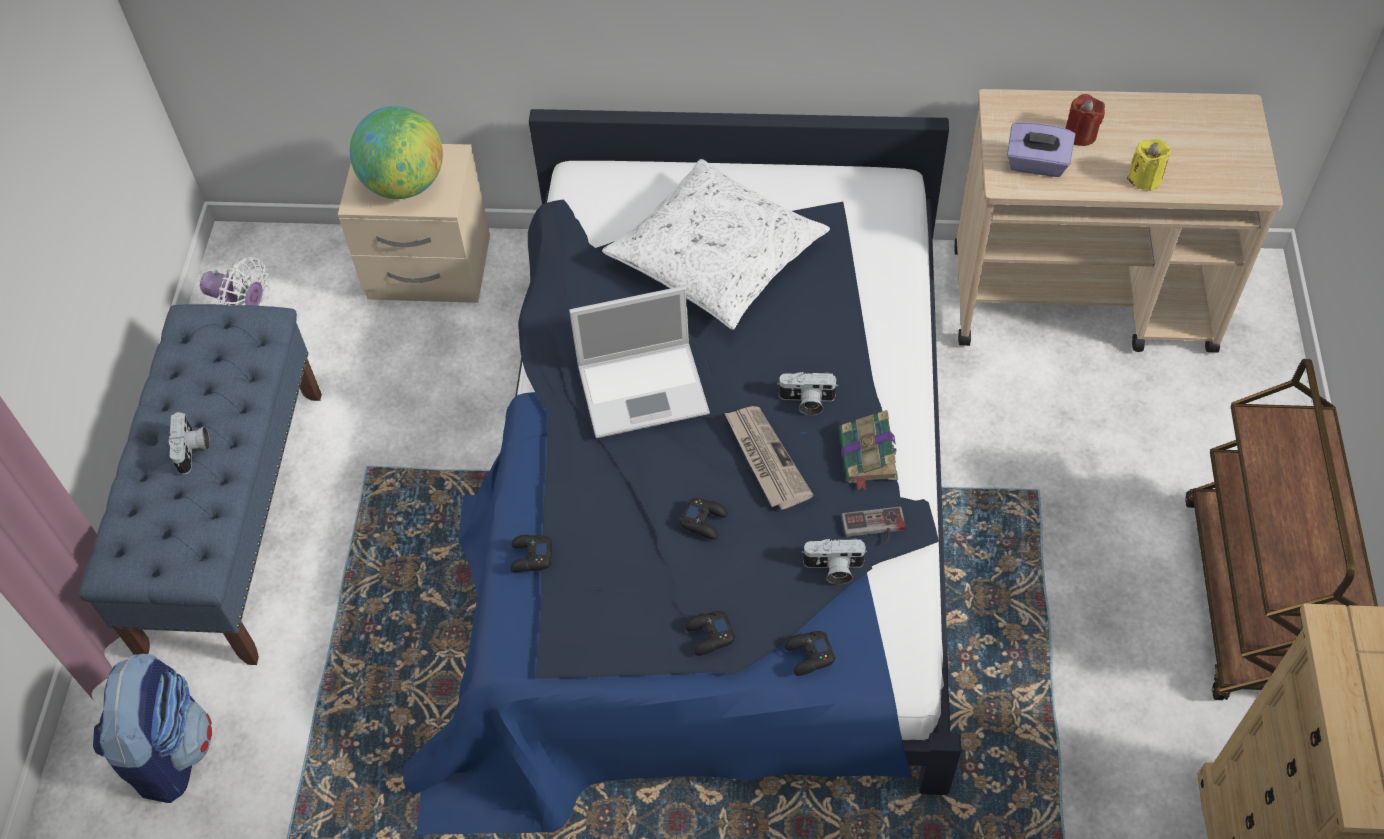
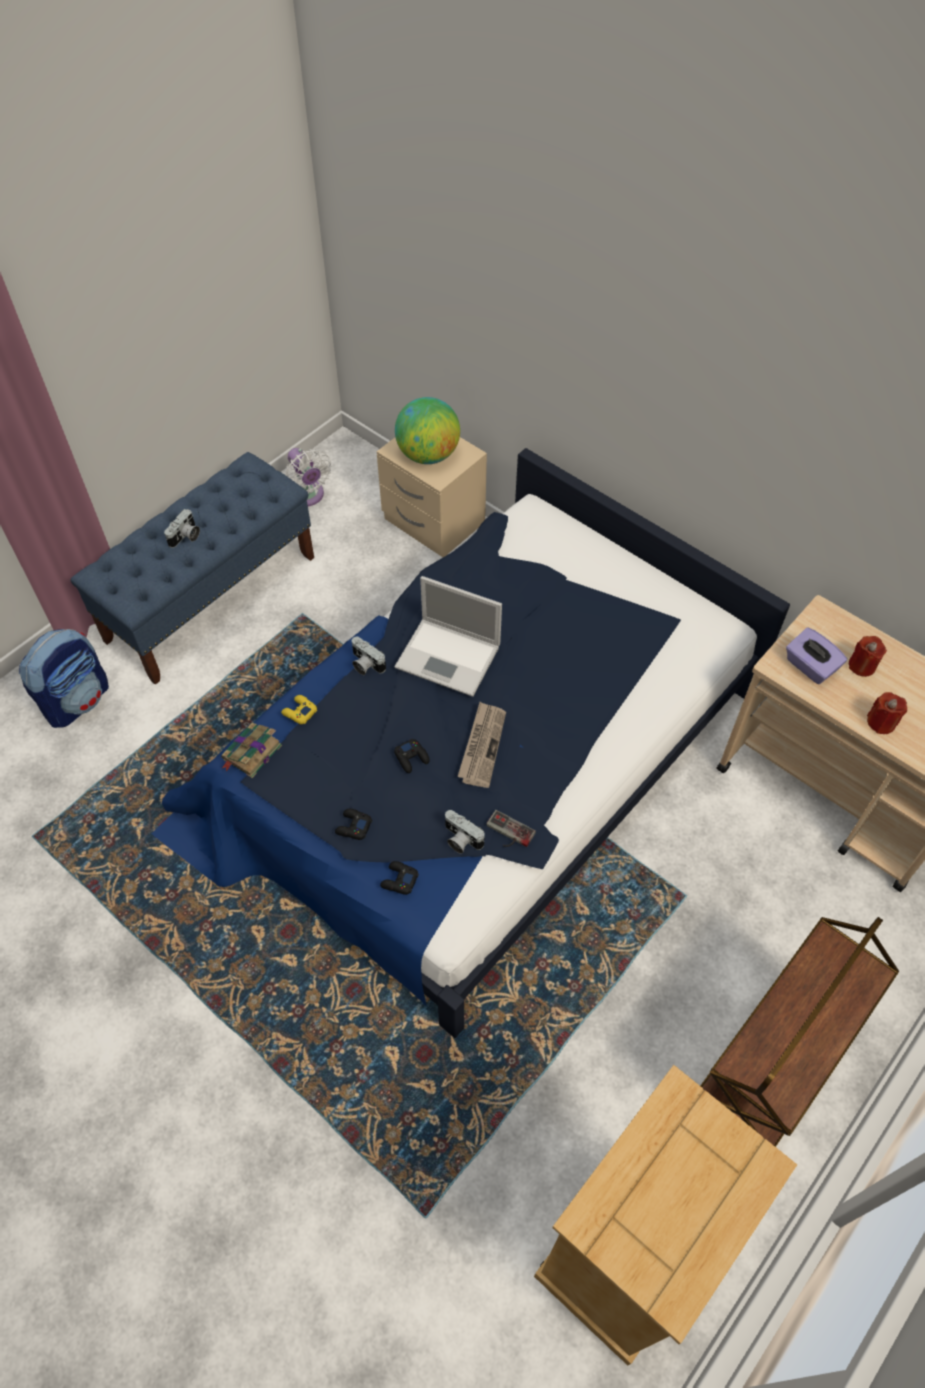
camera: 35 degrees right, 0 degrees up
(531, 557) = (299, 712): black game controller -> yellow game controller
(716, 257) = (567, 605): white pillow -> none
(806, 402) = (539, 728): camera -> camera (365, 664)
(868, 457) = (545, 787): book -> book (251, 753)
(1144, 178) = (881, 722): yellow candle -> red candle

